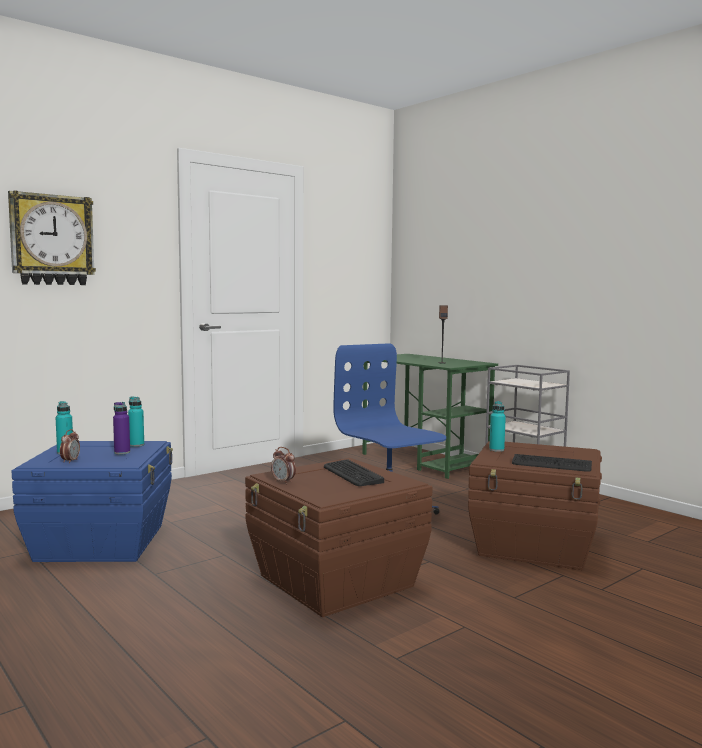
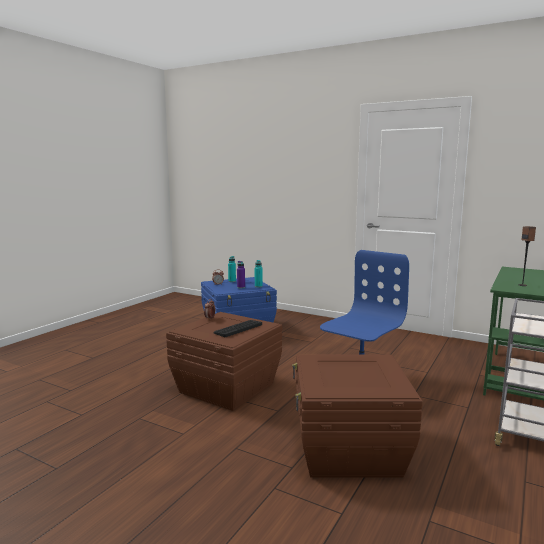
camera: 70 degrees right, 5 degrees up
(52, 240) = (286, 171): wall clock -> none
(496, 450) = (354, 358): turquoise bottle -> none
(551, 464) = (324, 379): keyboard -> none

